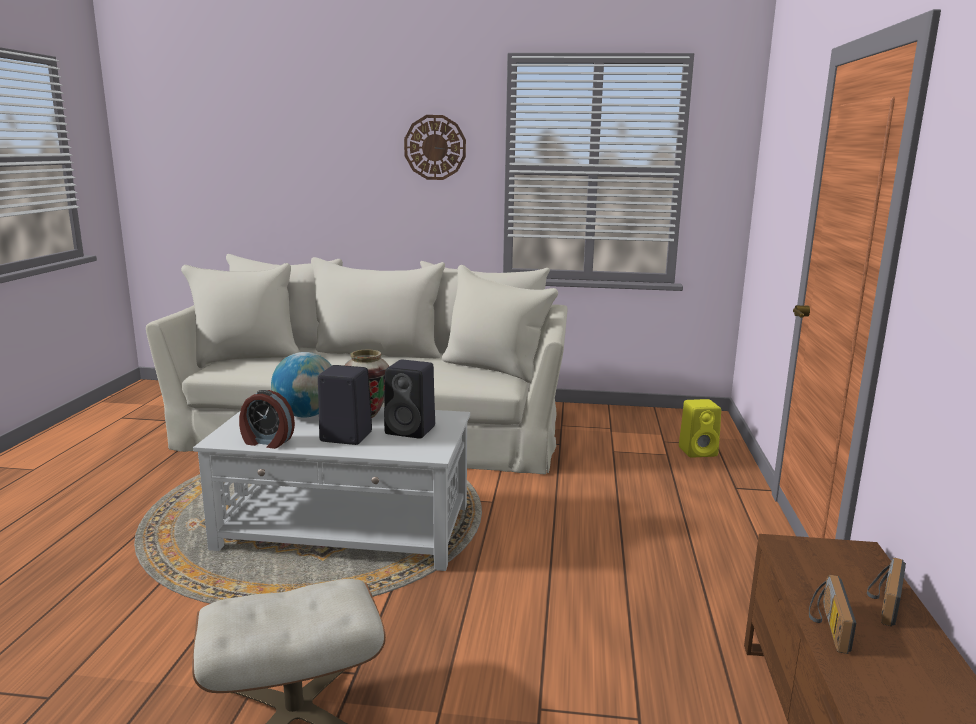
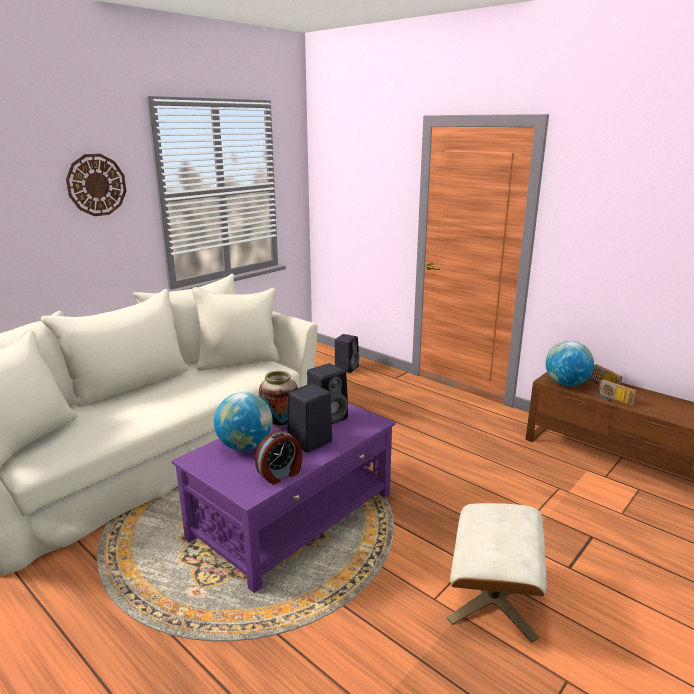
camera: 55 degrees left, 5 degrees up
(346, 528) = (294, 515): white coffee table -> purple coffee table
(698, 451) = (346, 368): yellow speaker -> black speaker
(806, 564) = (566, 384): none -> globe

